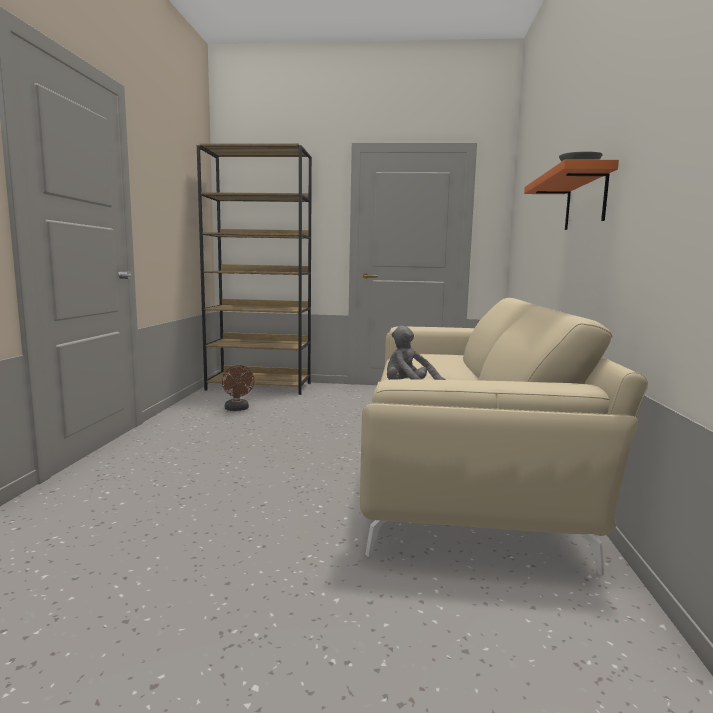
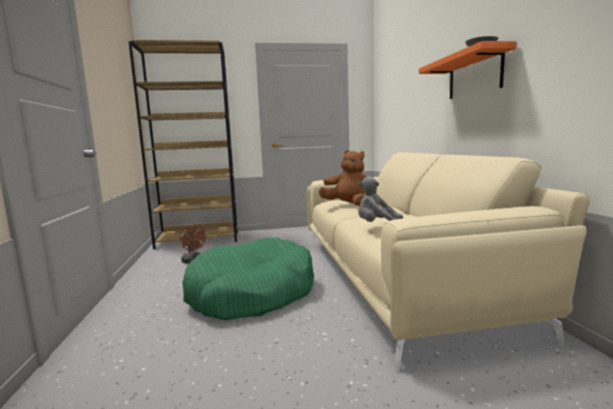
camera: 15 degrees left, 0 degrees up
(275, 453) = (252, 293): none -> green dog bed
(416, 362) = (349, 205): none -> brown plush toy

